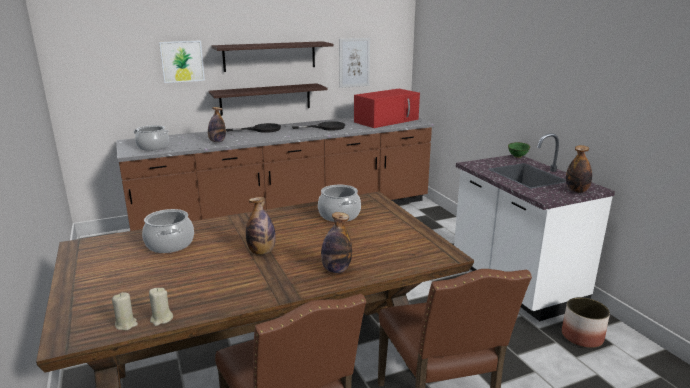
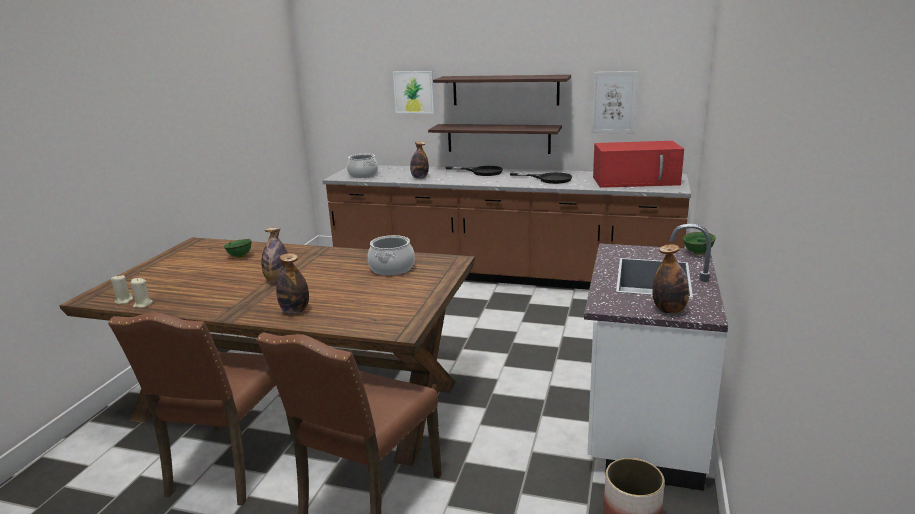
camera: 40 degrees right, 0 degrees up
(170, 244) = (240, 257): cooking pot -> green bowl

